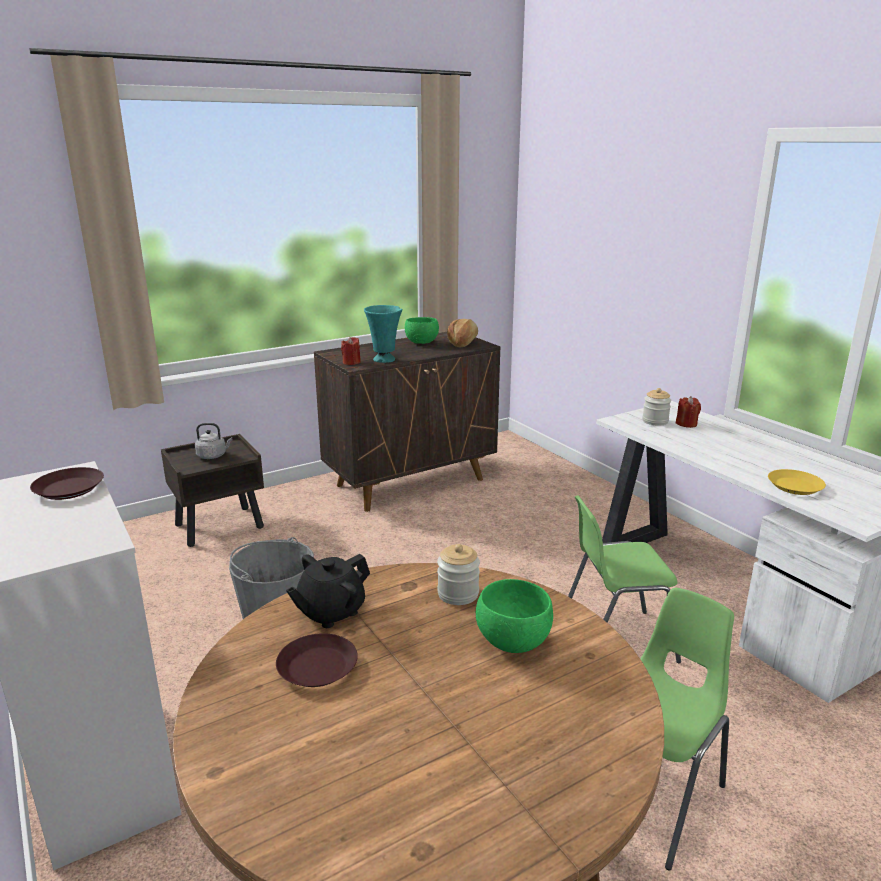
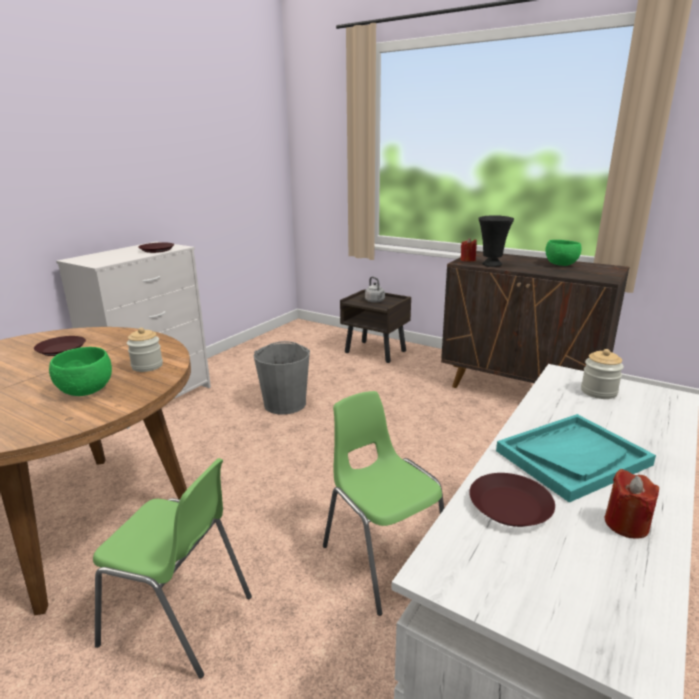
camera: 65 degrees right, 0 degrees up
(330, 612) = (118, 341): black teapot -> none
(384, 360) = (491, 265): turquoise vase -> black vase
(463, 343) = (593, 273): bread -> none
(686, 424) = (625, 411): red candle -> red candle (626, 524)
(742, 455) = (572, 457): none -> turquoise tray
(795, 487) = (509, 506): yellow plate -> brown plate

